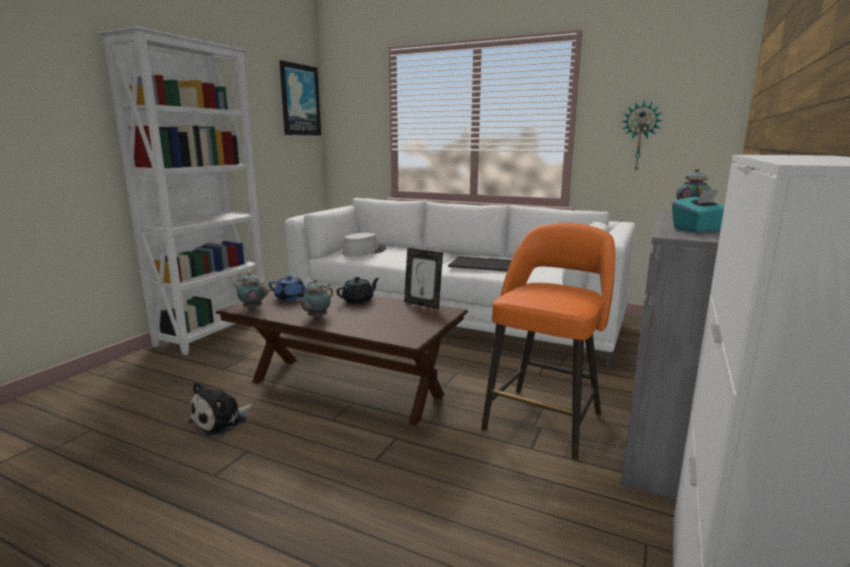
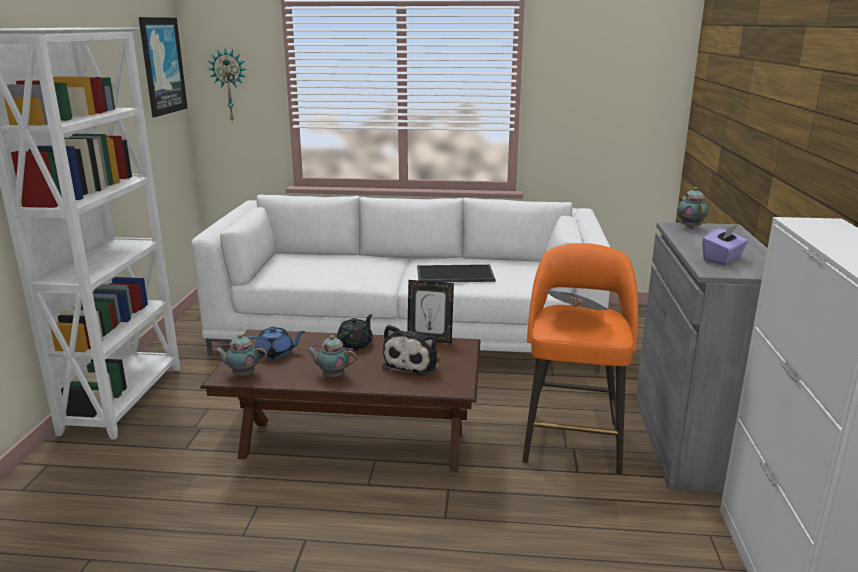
camera: 20 degrees left, 5 degrees up
(221, 421) = (244, 513): plush toy -> plush toy (413, 363)
(316, 317) = (332, 376): teapot -> teapot turned 90 degrees clockwise
(364, 251) = (297, 268): grey hat -> none
(545, 291) = (575, 318): none -> newspaper
(640, 137) = (589, 115): wall clock -> wall clock (229, 85)
(699, 230) = (722, 259): turquoise tissue box -> purple tissue box

